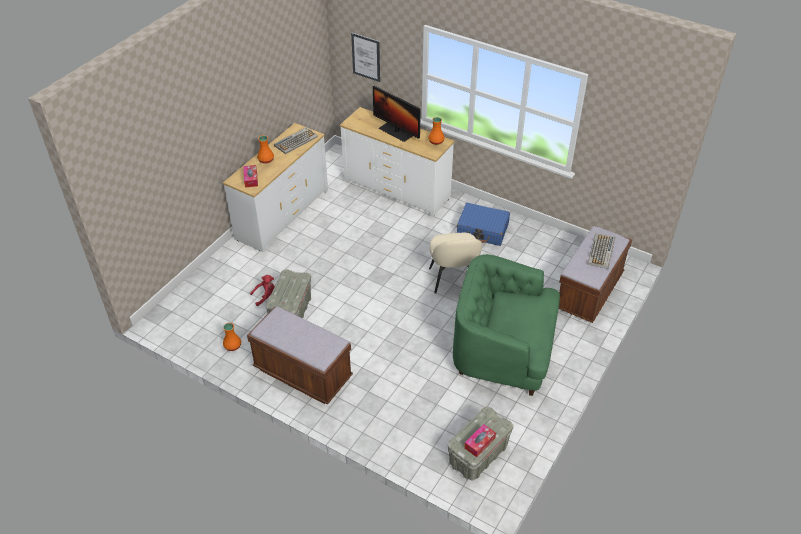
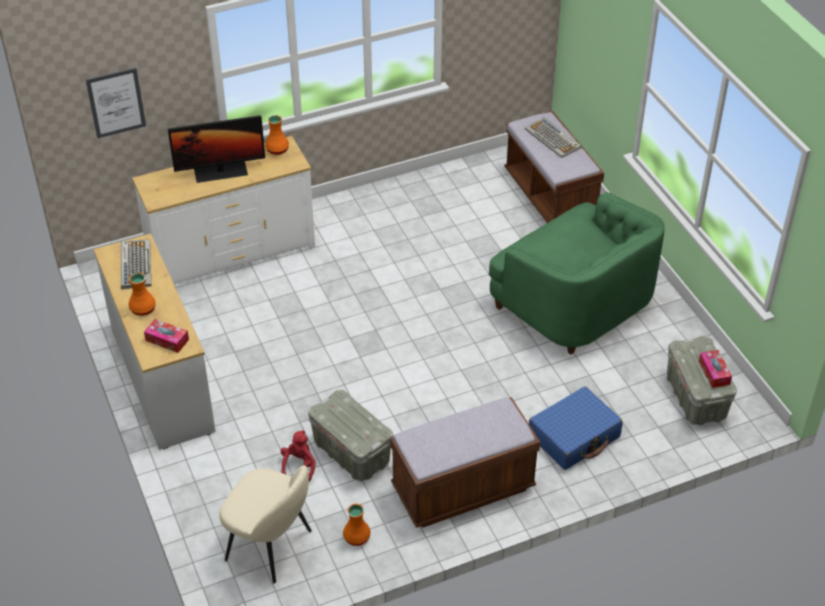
camera: 55 degrees left, 0 degrees up
(453, 280) = (434, 286): beige chair -> beige chair (271, 546)
(482, 230) = (379, 221): blue suitcase -> blue suitcase (574, 436)
(503, 351) = (574, 303): green armchair -> green armchair turned 90 degrees counterclockwise

